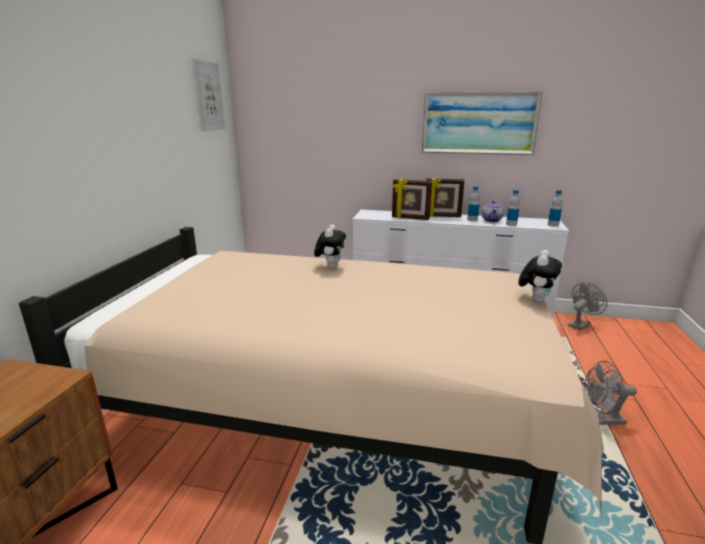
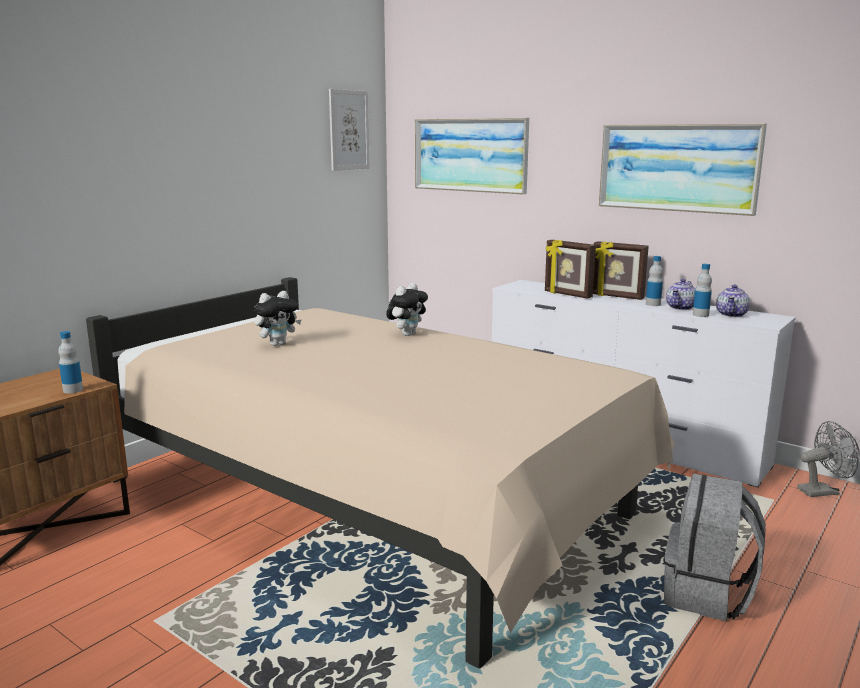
camera: 25 degrees right, 5 degrees down
(311, 116) = (470, 155): none -> picture
(527, 222) = (732, 315): none -> teapot
(535, 299) = (602, 396): plush toy -> plush toy (278, 344)
(553, 225) = (767, 322): bottle -> bottle (73, 390)
(601, 420) = (707, 595): grey fan -> grey backpack

